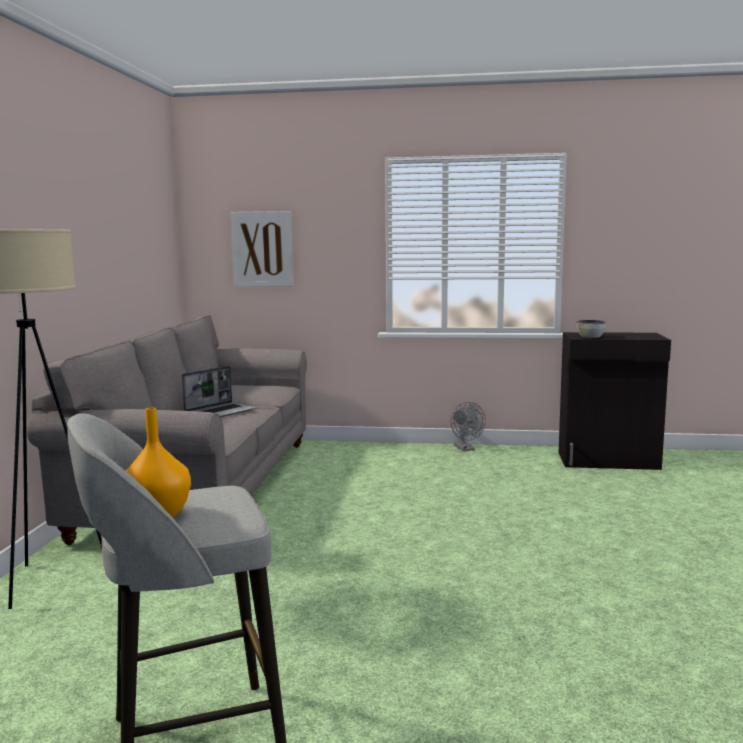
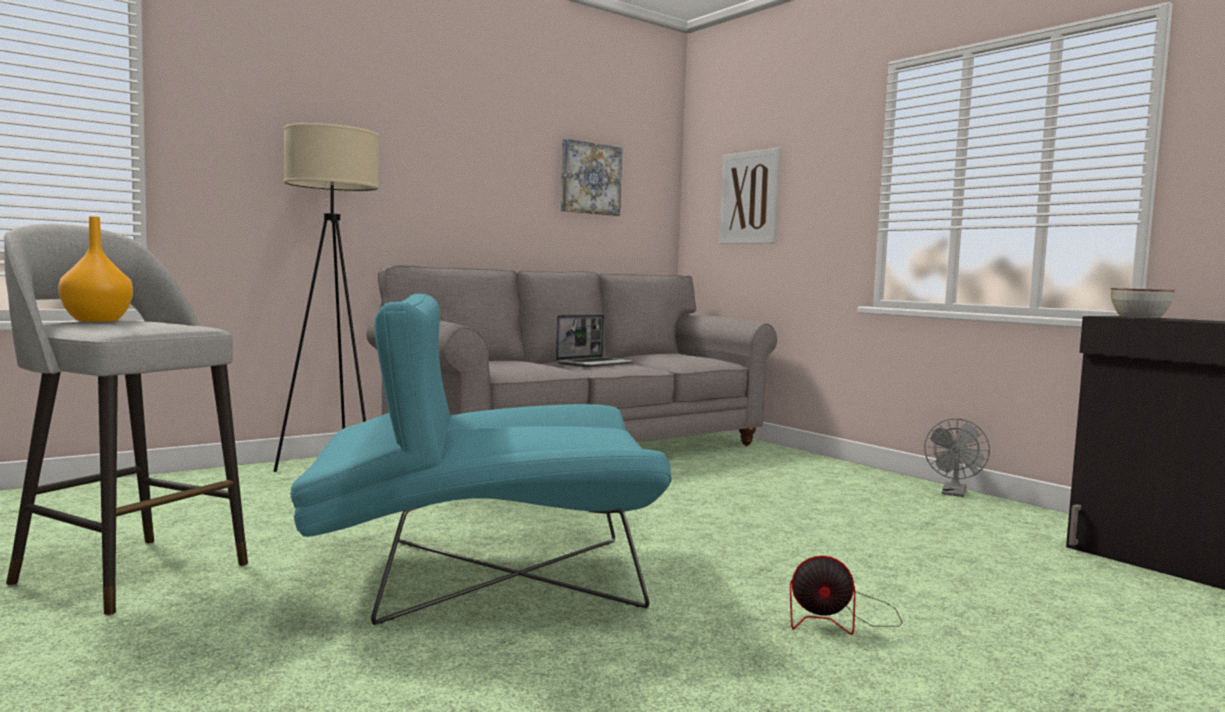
camera: 45 degrees right, 5 degrees down
(136, 238) = (590, 178): none -> picture
(220, 412) = (595, 364): laptop -> laptop turned 45 degrees counterclockwise
(409, 609) = (483, 576): none -> turquoise armchair
(588, 547) = (839, 619): none -> fan

